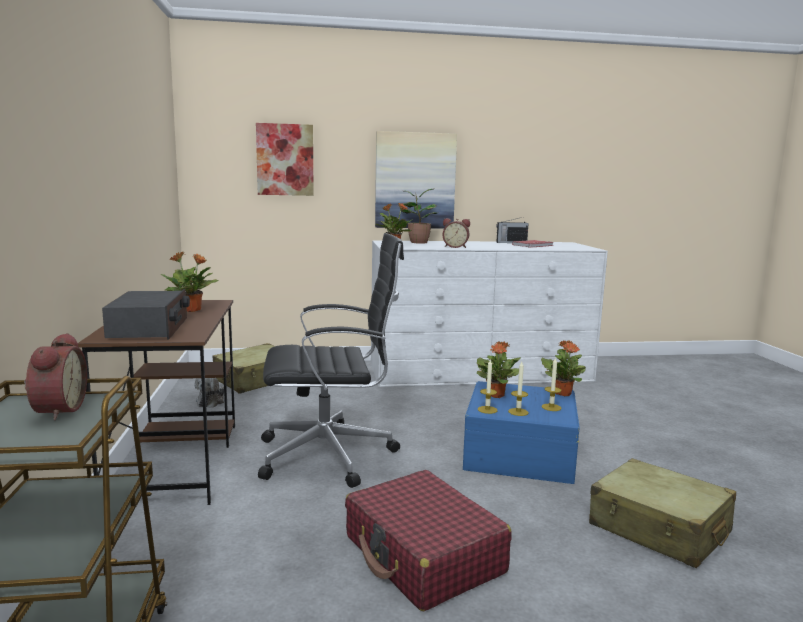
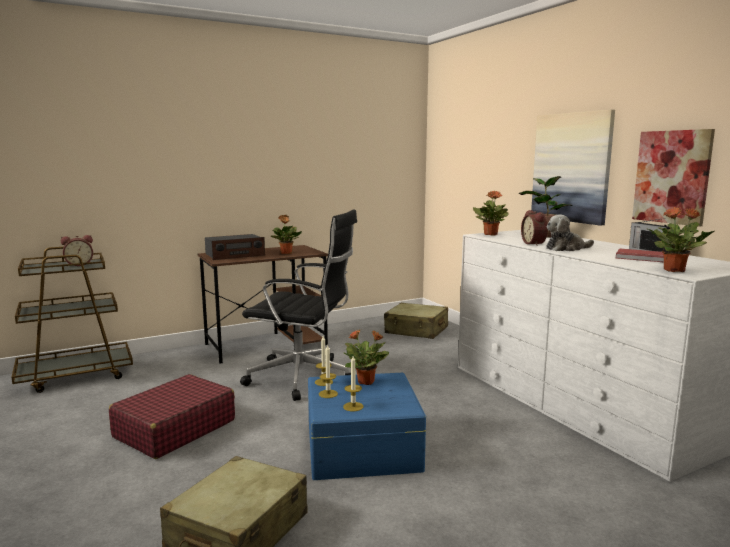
camera: 70 degrees right, 0 degrees up
(211, 401) = (362, 330): plush toy -> plush toy (566, 249)
(285, 160) = (478, 149): picture -> picture (672, 177)
(331, 455) = (303, 377): black office chair -> black office chair turned 45 degrees counterclockwise
(562, 393) = (403, 409): potted plant -> potted plant (675, 270)

